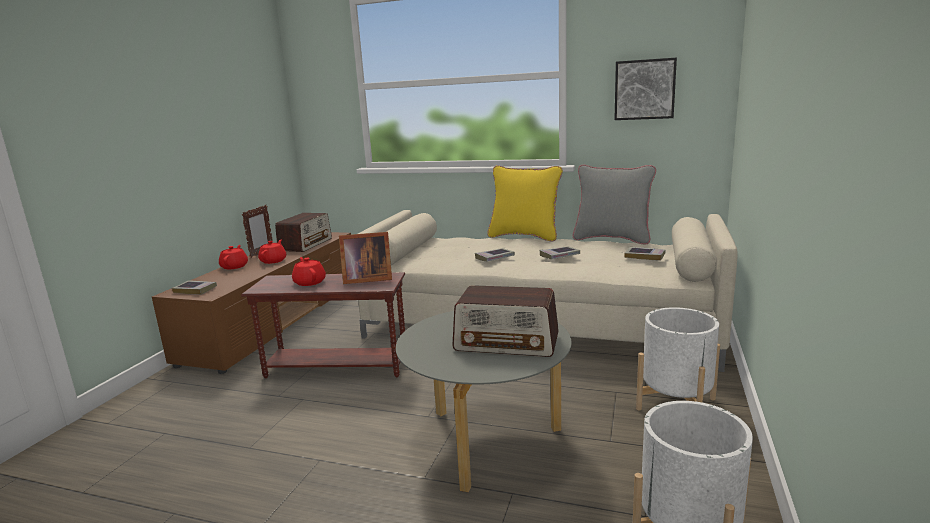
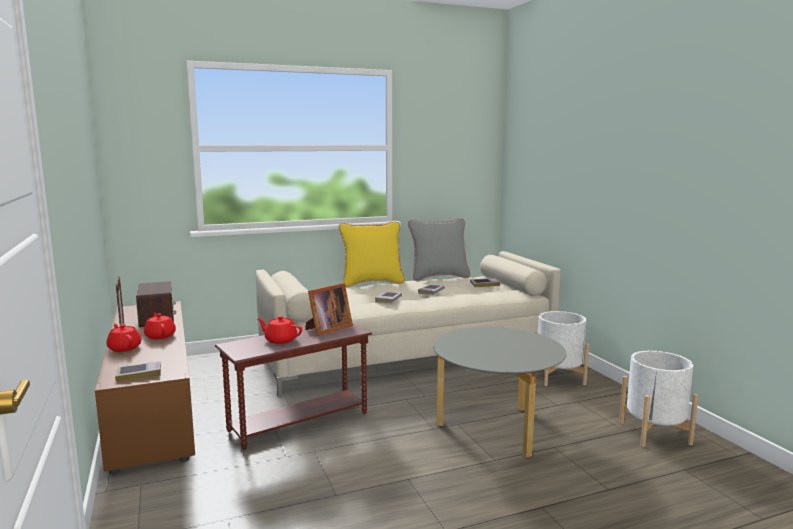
camera: 40 degrees left, 5 degrees down
(507, 343) = (517, 345): radio -> none
(644, 89) = (447, 162): picture -> none

